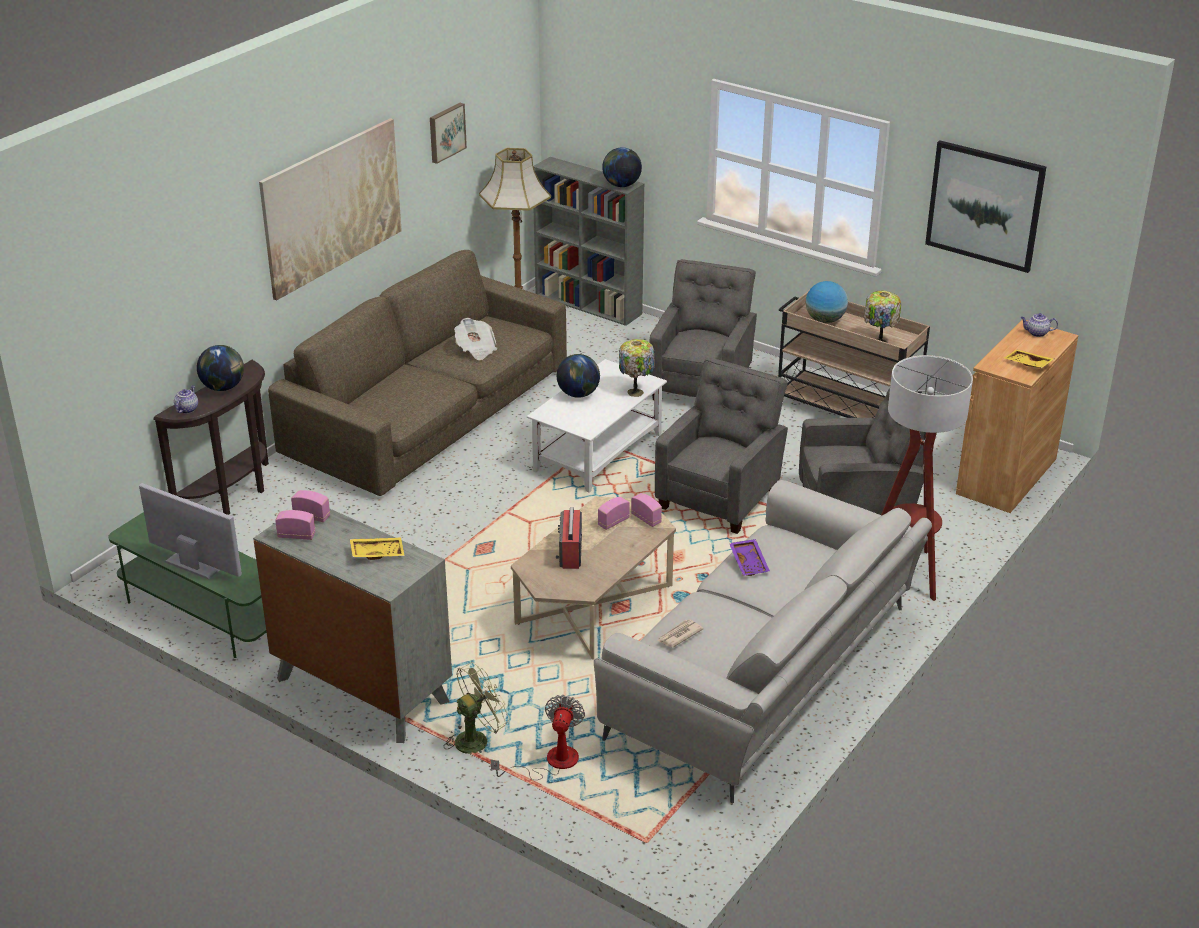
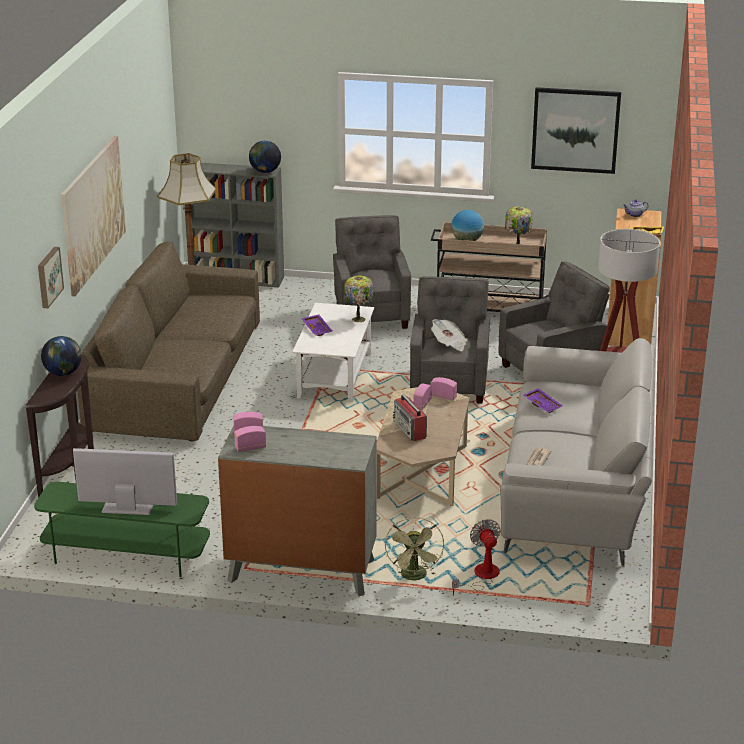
camera: 25 degrees left, 5 degrees down
(187, 409) = (48, 394): teapot -> none
(377, 553) = (323, 443): yellow tray -> none
(446, 132) = (138, 146): picture -> picture (48, 277)
(476, 349) = (208, 316): newspaper -> newspaper (449, 344)
(477, 738) = (415, 577): green fan -> green fan turned 150 degrees clockwise
(578, 394) = (317, 329): globe -> purple tray

